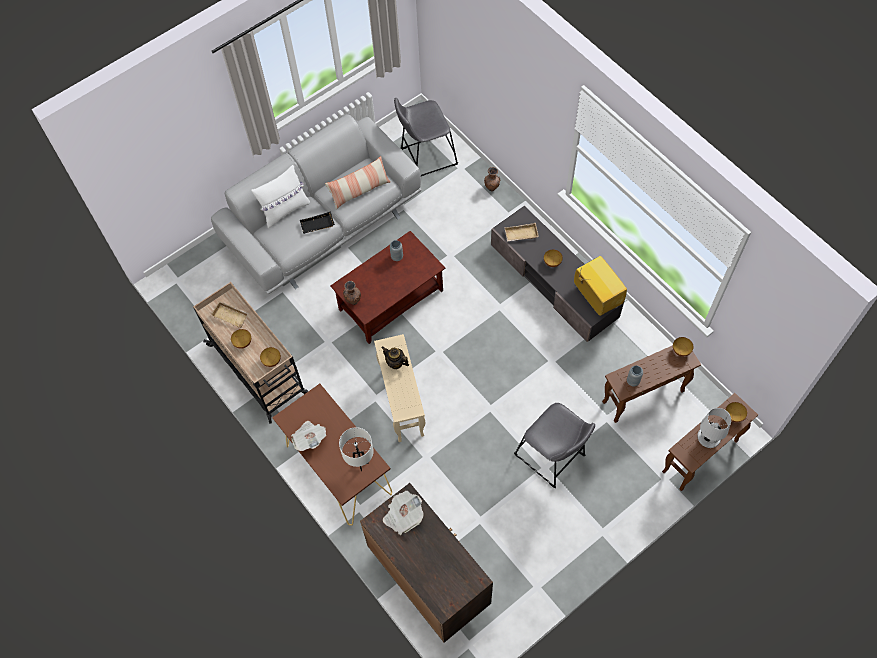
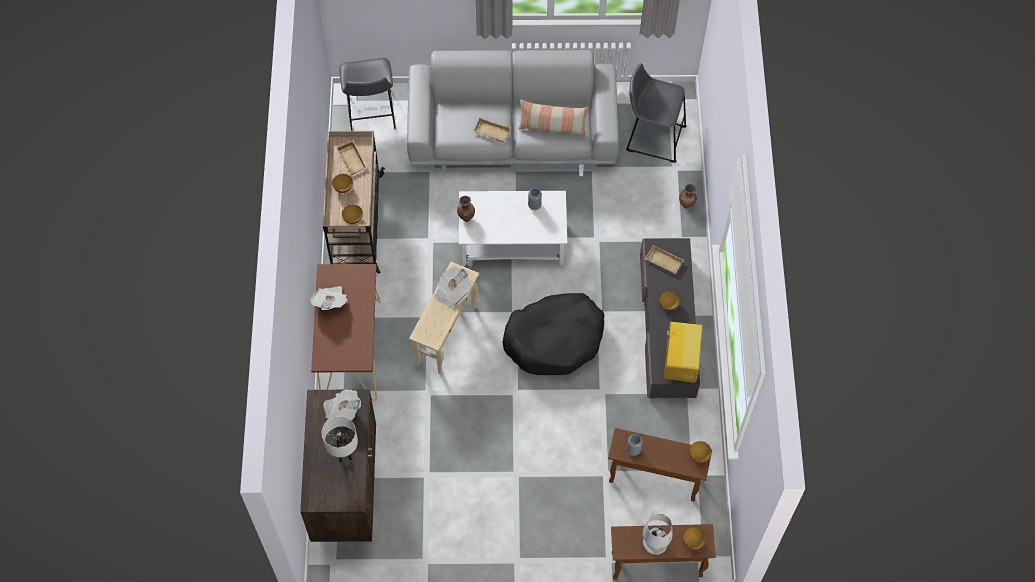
camera: 35 degrees right, 0 degrees up
(285, 210) = (477, 101): white pillow -> none
(317, 225) = (491, 132): black tray -> beige tray
(360, 464) = (352, 350): white table lamp -> white table lamp (344, 455)
(391, 299) = (513, 242): brown coffee table -> white coffee table
(395, 363) = (452, 291): teapot -> newspaper
(484, 348) = (554, 339): none -> black dog bed
(552, 458) = (529, 470): grey stool -> grey stool (370, 114)

